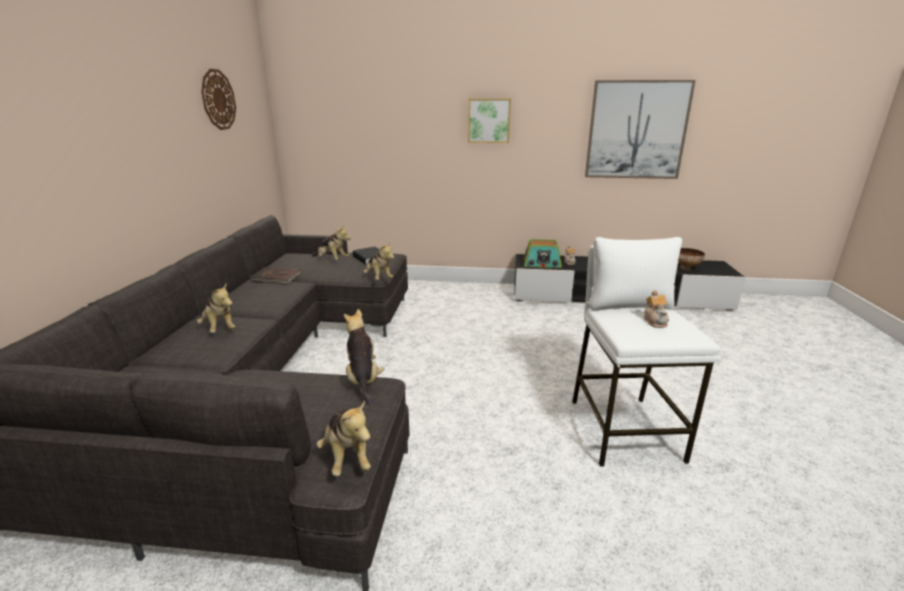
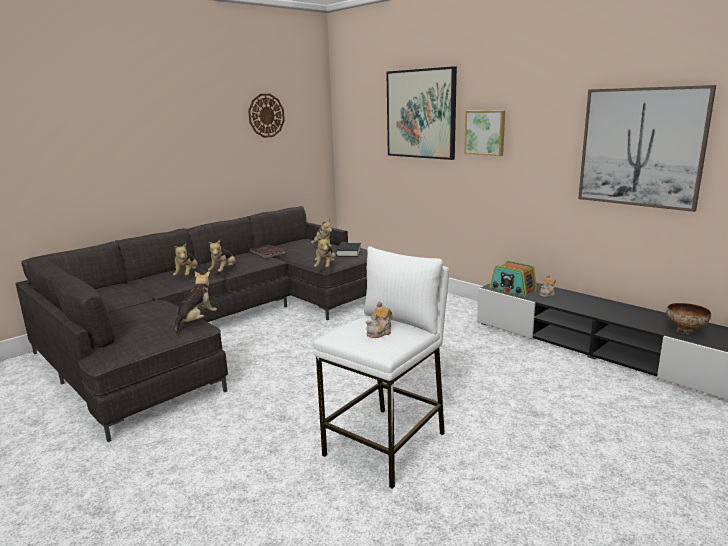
camera: 40 degrees right, 5 degrees down
(347, 457) = (120, 351): plush toy -> plush toy (224, 271)
(409, 101) = (421, 114): none -> picture

